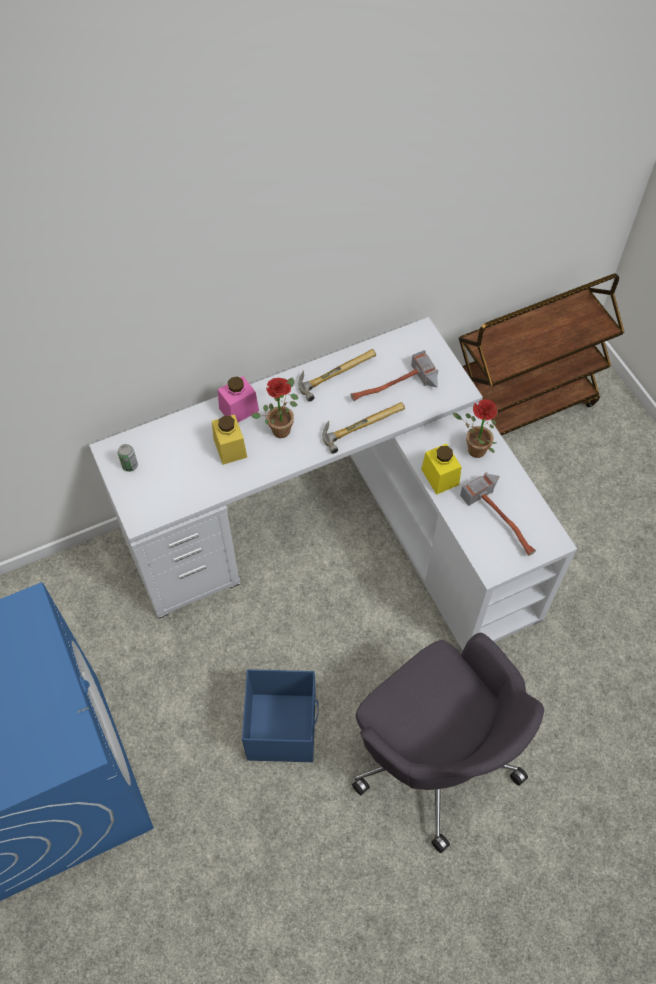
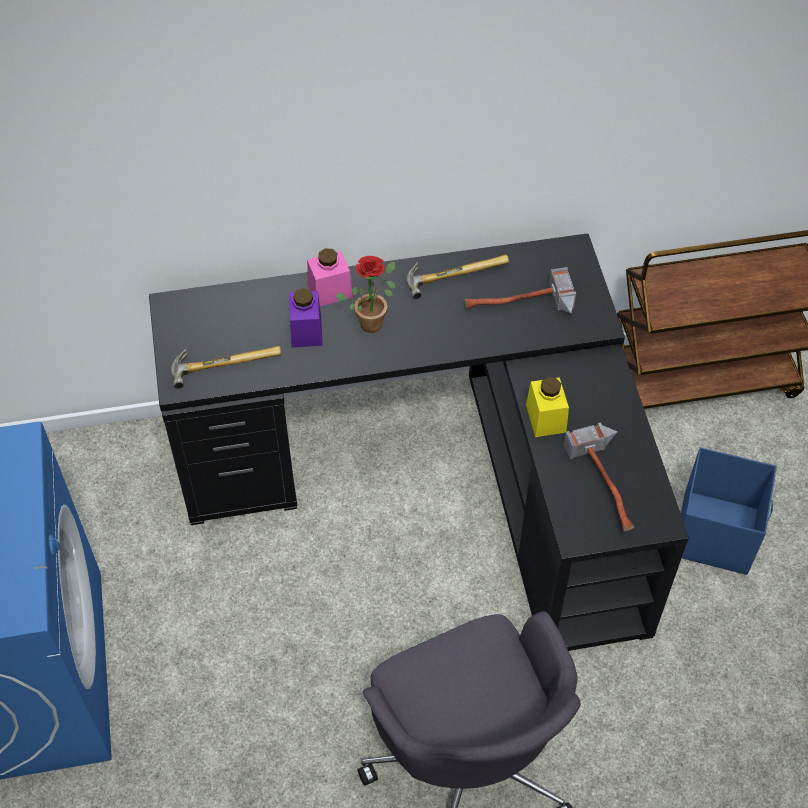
camera: 15 degrees right, 5 degrees down
(130, 465) = (187, 326): can -> none
(230, 448) = (306, 331): yellow jar -> purple jar
(282, 726) = (296, 683): blue storage box -> blue storage box (716, 532)
(344, 528) = (440, 473): white desk -> black desk
(360, 423) = (467, 336): hammer -> hammer (225, 361)
(472, 450) = (595, 396): potted plant -> none

